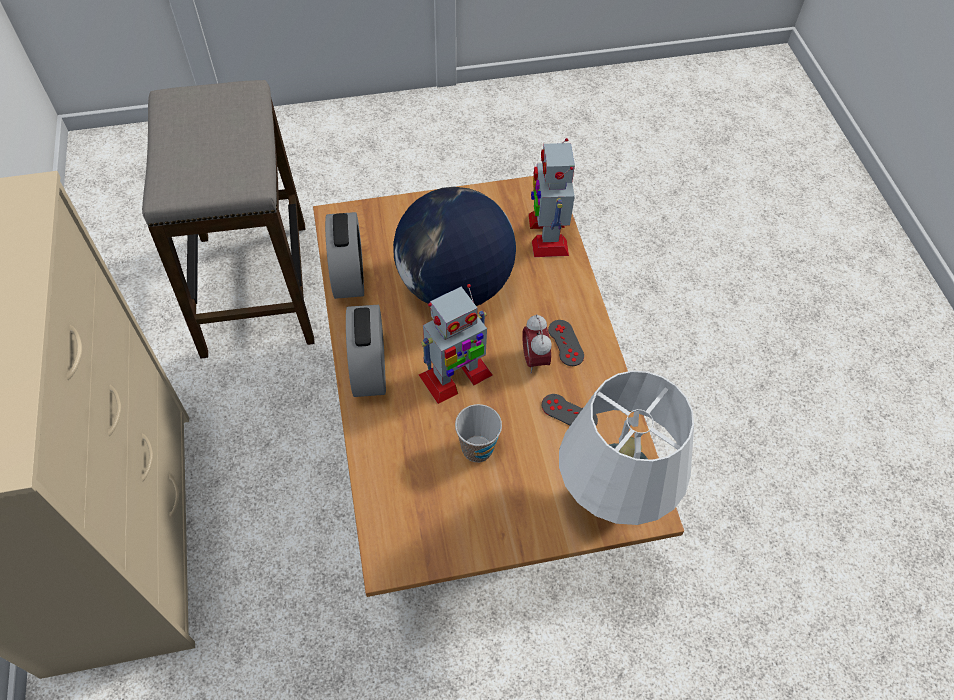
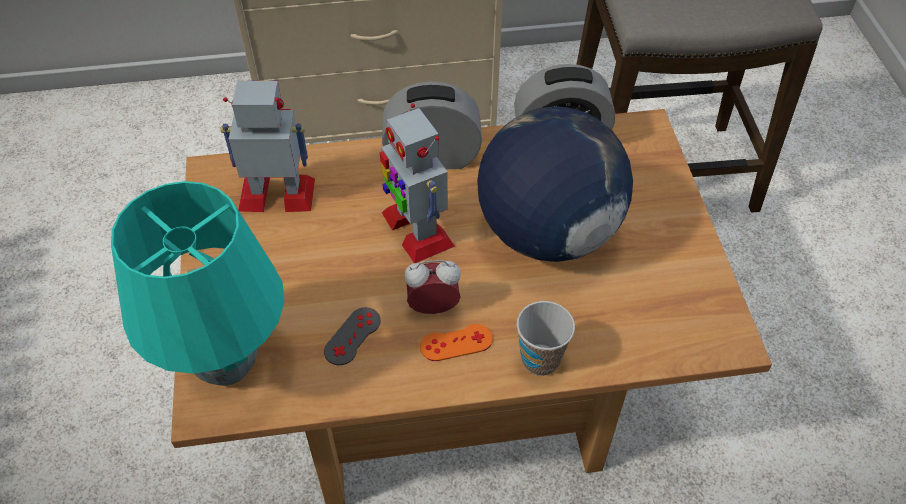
camera: 95 degrees right, 5 degrees down
(477, 449) = (319, 244): cup -> cup (540, 360)
(547, 234) = (644, 339): toy robot -> toy robot (278, 194)
(565, 343) = (456, 343): grey game controller -> orange game controller
(608, 500) = (229, 364): white table lamp -> turquoise table lamp

